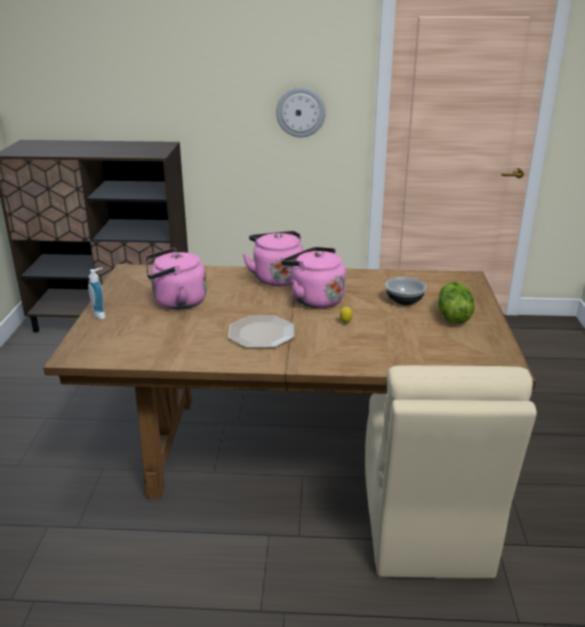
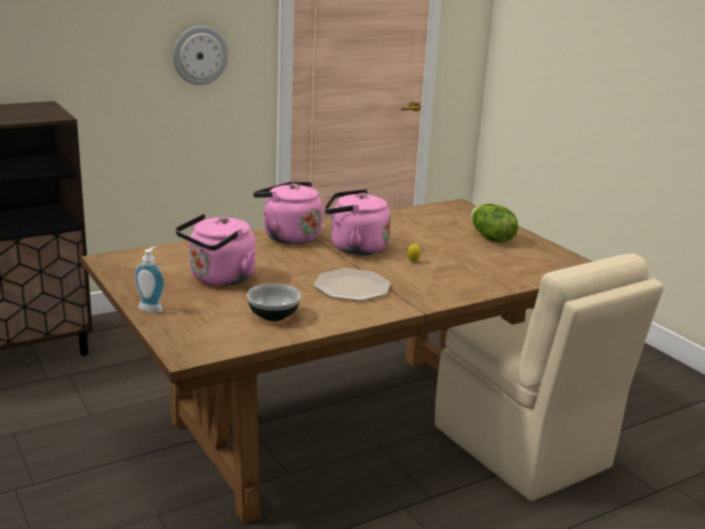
camera: 35 degrees left, 5 degrees down
(405, 301) = (435, 233): bowl -> bowl (274, 315)

